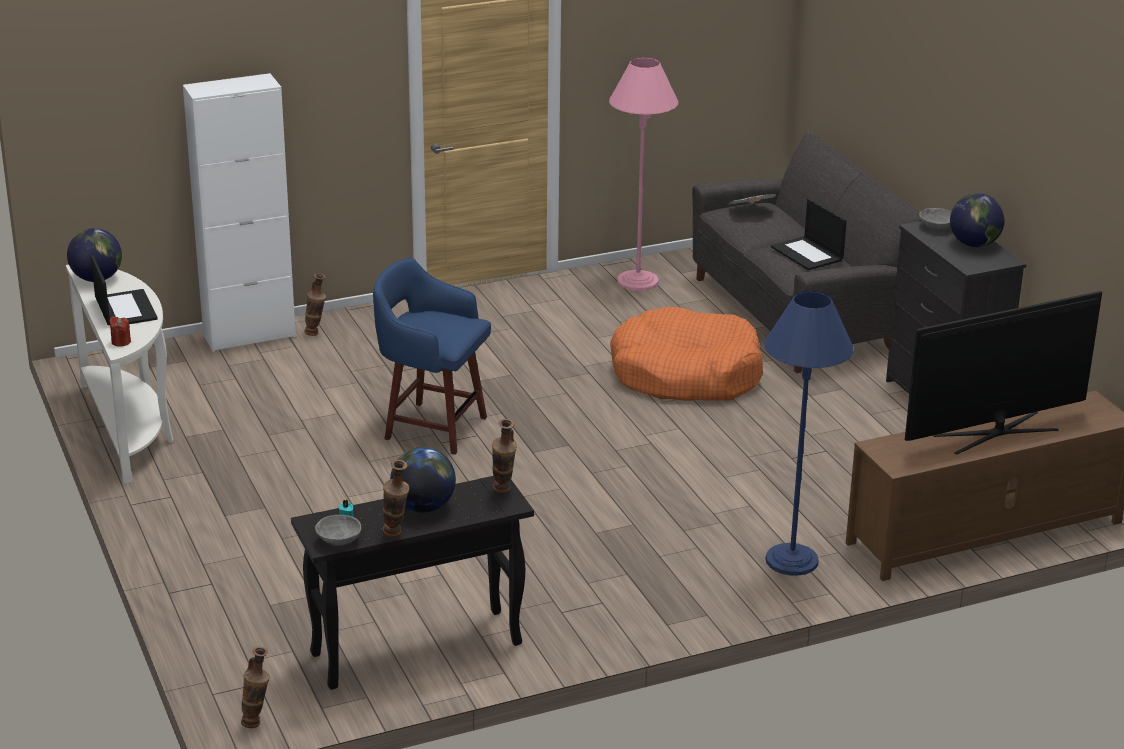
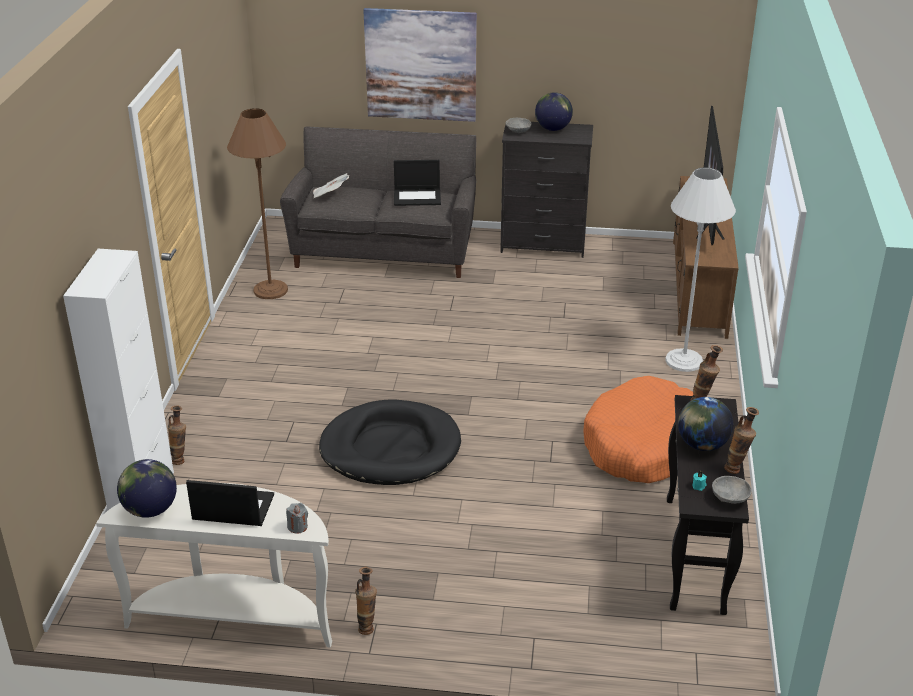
camera: 60 degrees left, 5 degrees up
(121, 342) = (297, 527): red candle -> grey candle
(257, 723) = (749, 669): vase -> vase (367, 627)
(432, 427) = (390, 448): blue stool -> black dog bed
(637, 281) = (270, 290): pink floor lamp -> brown floor lamp
(685, 374) = (421, 317): orange dog bed -> orange dog bed (643, 445)
(792, 560) = (684, 361): blue floor lamp -> white floor lamp
(906, 103) = (421, 65): none -> picture

